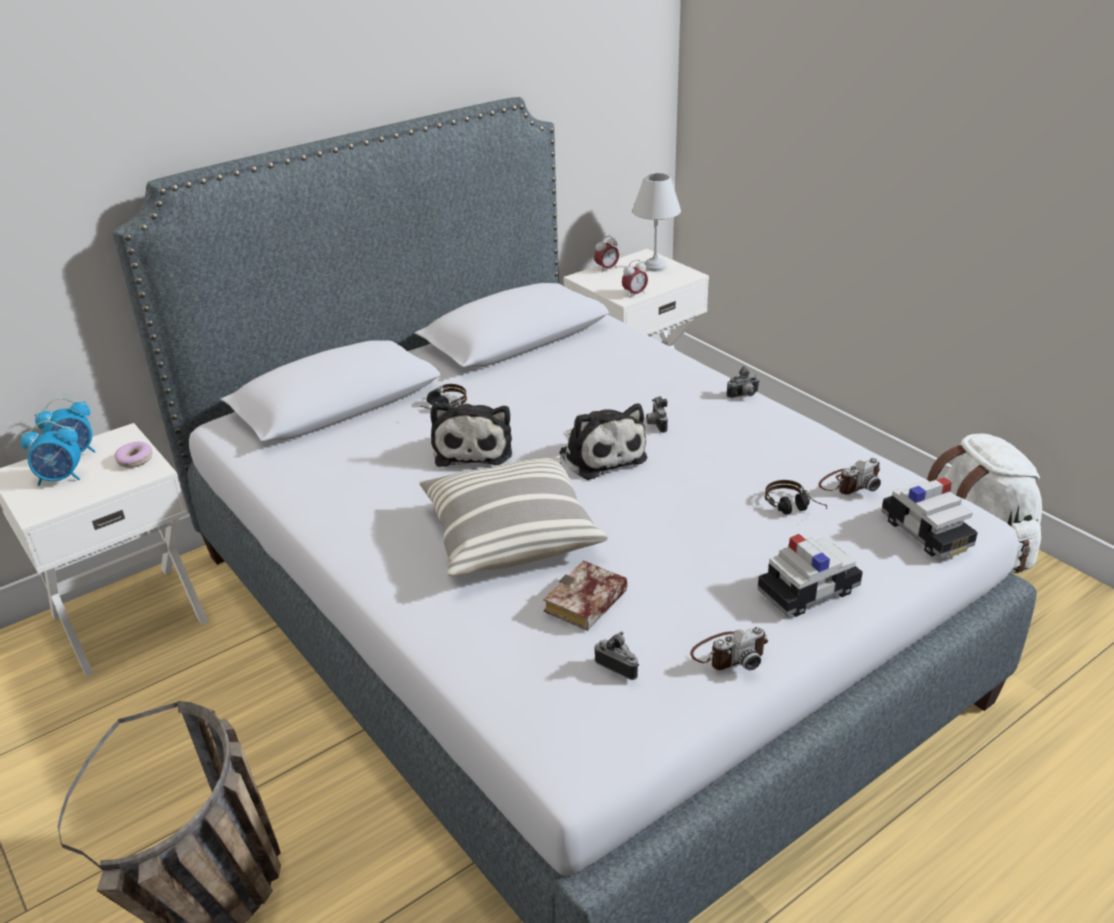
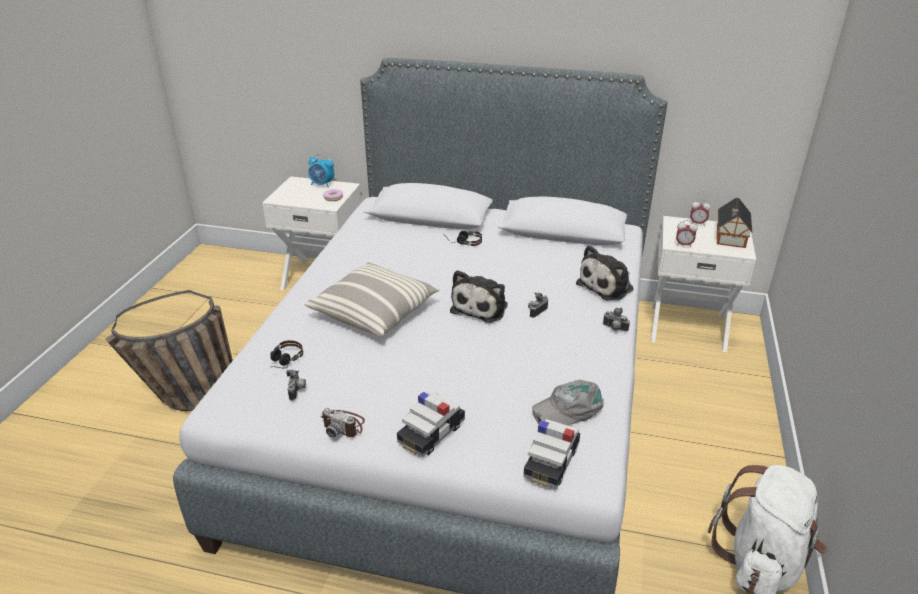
camera: 50 degrees right, 0 degrees up
(61, 478) = (302, 191): alarm clock -> none
(473, 448) = (438, 268): plush toy -> plush toy (607, 286)
(586, 604) = (337, 359): book -> none
(655, 267) = (730, 237): white table lamp -> toy house
(794, 509) = (511, 397): headphones -> headphones (283, 362)
(808, 591) = (431, 433): toy car -> toy car turned 105 degrees clockwise
(849, 483) = (568, 408): camera -> grey cap

